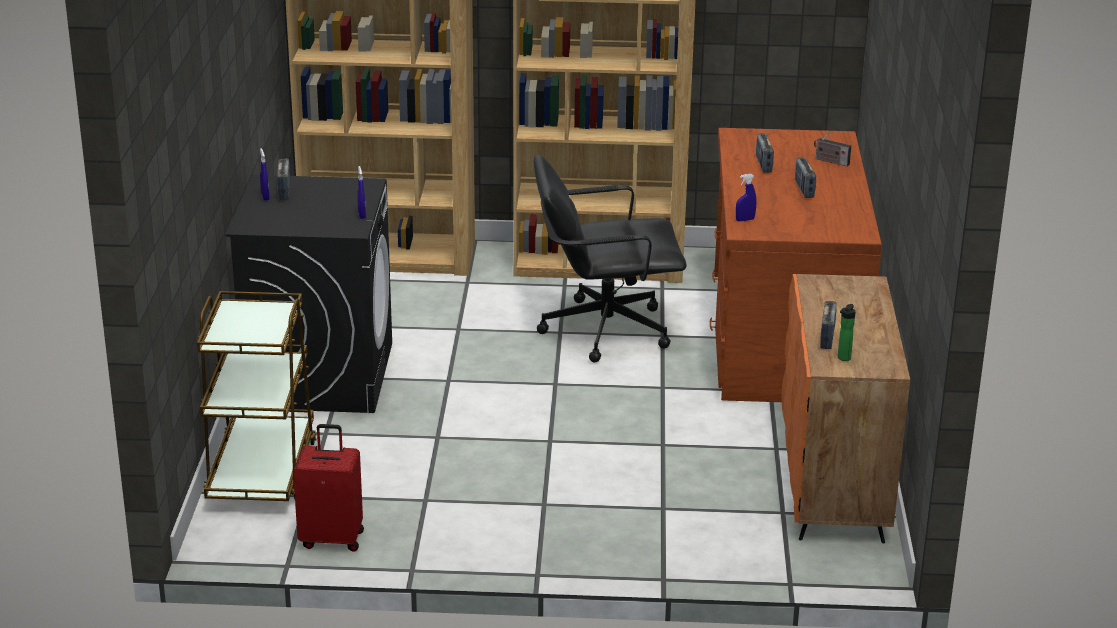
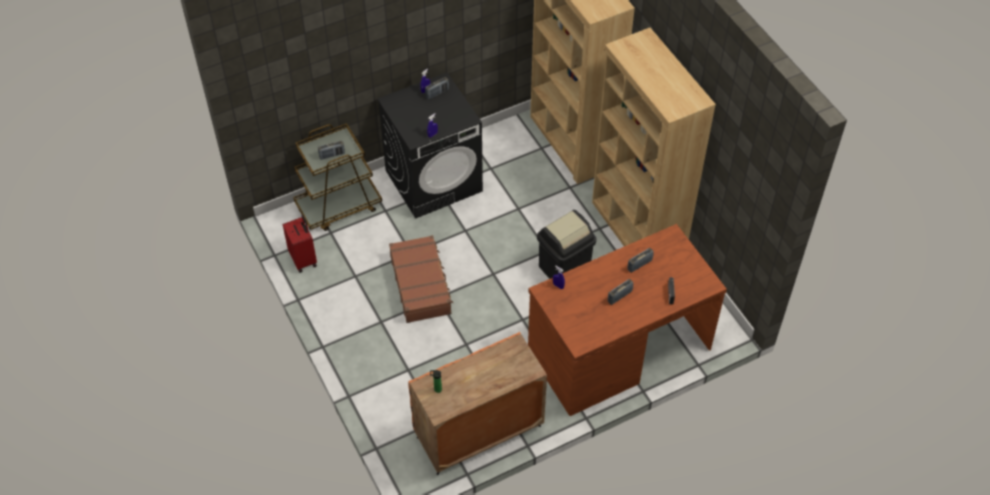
camera: 60 degrees right, 25 degrees up
(509, 447) = (421, 284): none -> brown suitcase
(604, 329) = (564, 268): black office chair -> black trash can
(827, 338) = (454, 374): radio -> radio (332, 155)

